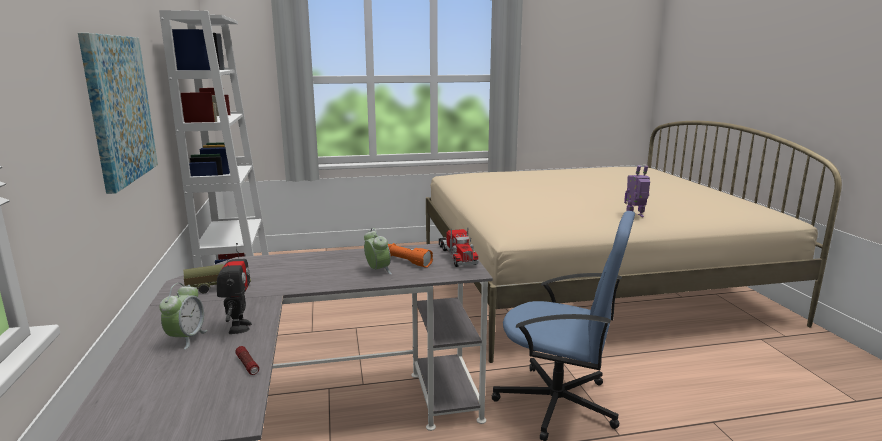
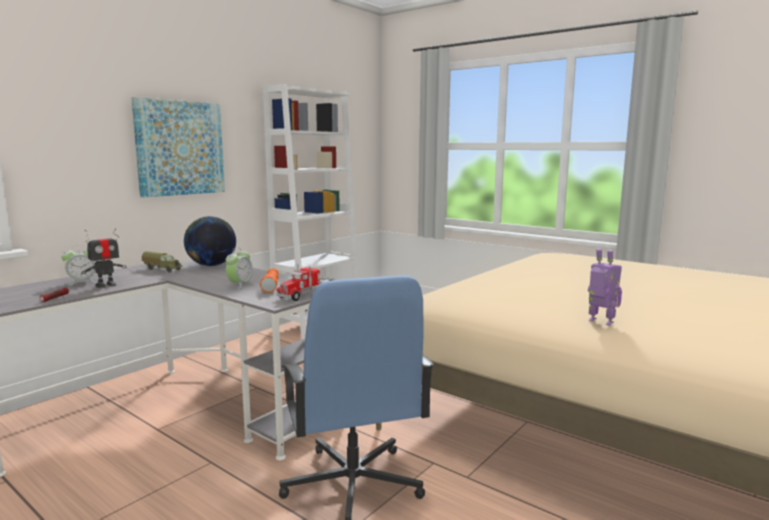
camera: 50 degrees right, 5 degrees down
(256, 264) = (211, 265): none -> globe

